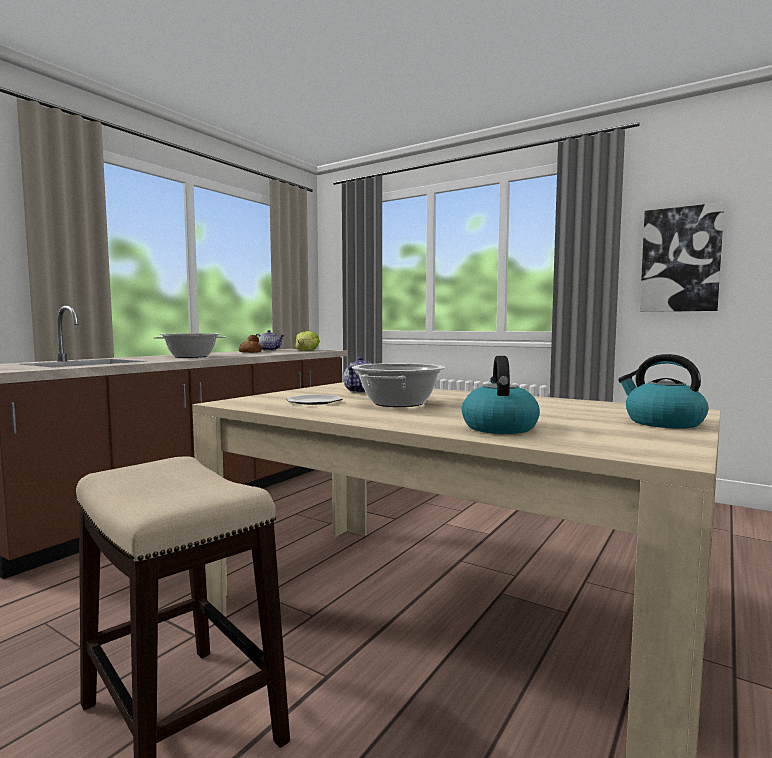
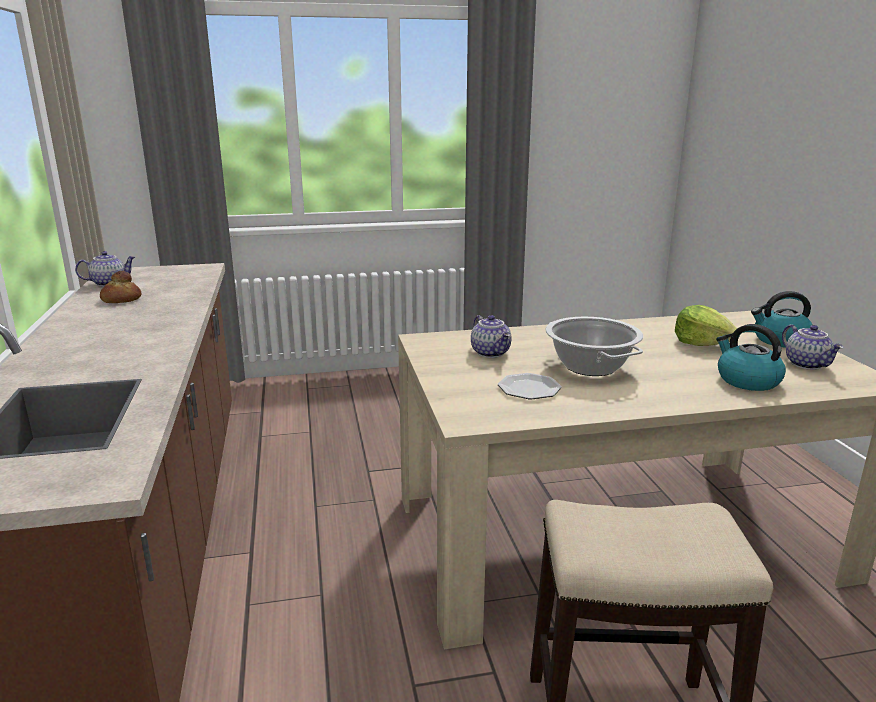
camera: 45 degrees left, 15 degrees up
(191, 356) = (121, 342): cooking pot -> none
(306, 350) = (179, 275): lettuce -> lettuce (702, 343)
(623, 434) = (807, 364): none -> teapot
(680, 260) = (576, 133): picture -> none

